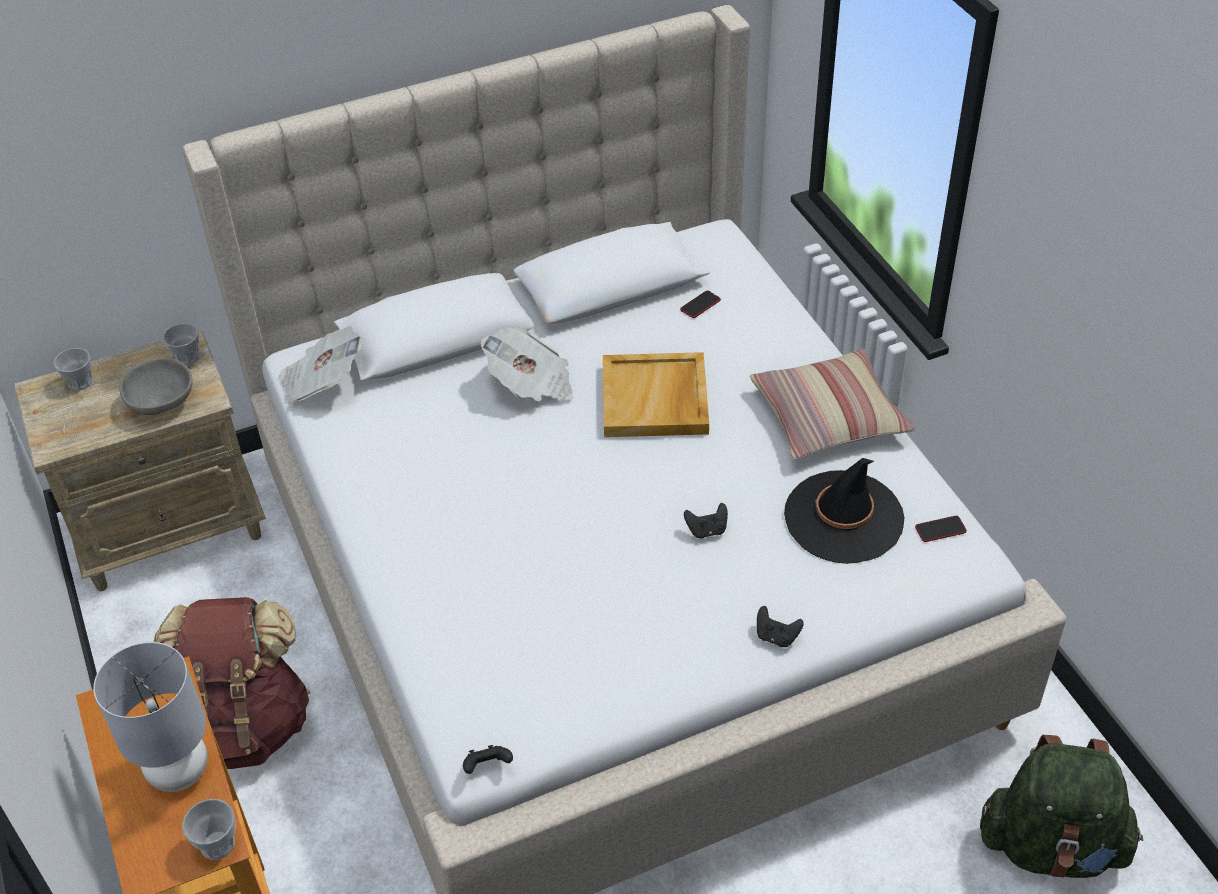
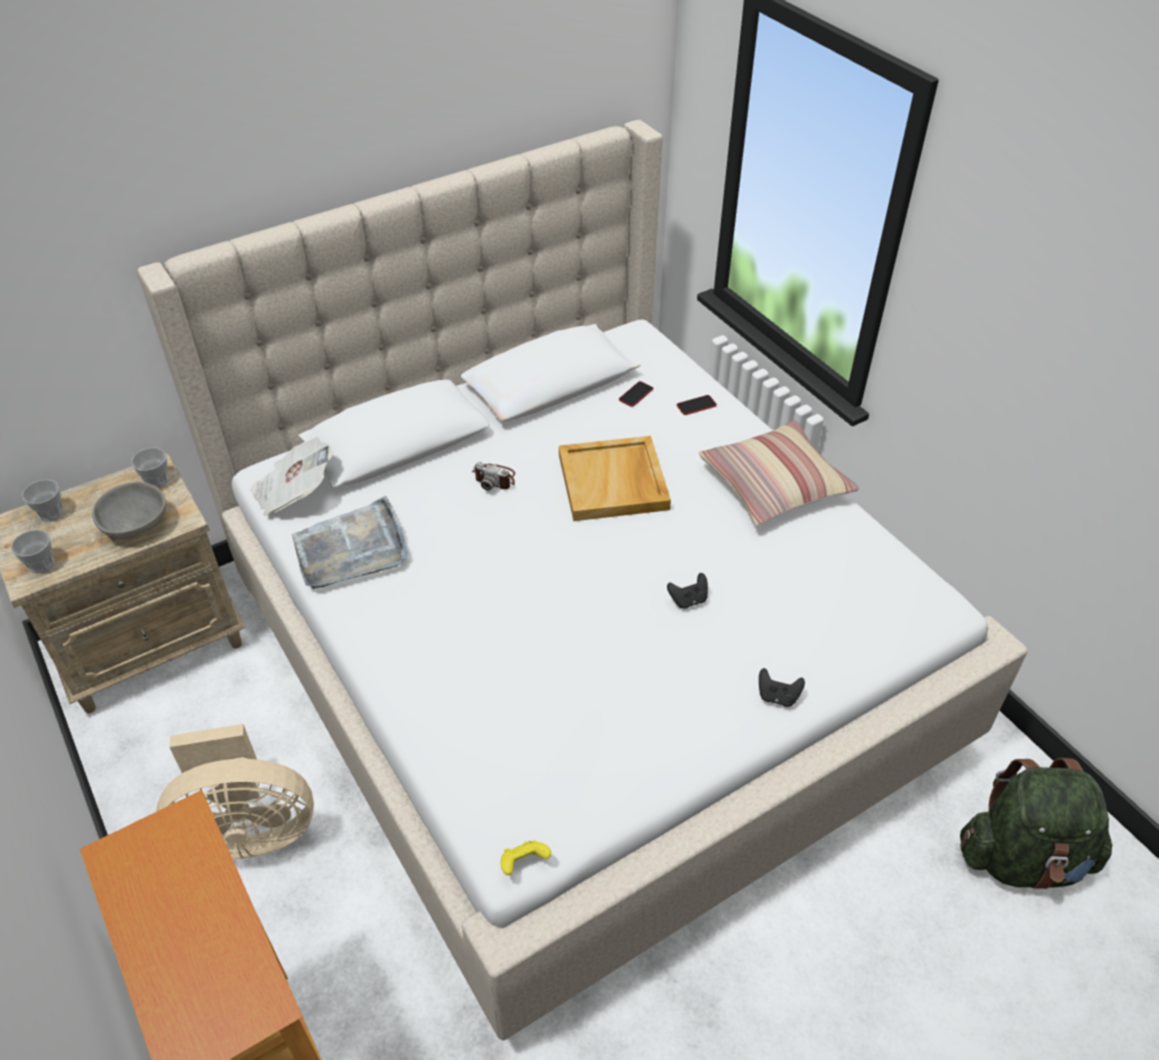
camera: 10 degrees left, 0 degrees up
(178, 771) = (206, 924): grey table lamp -> none
(217, 844) = (262, 1006): cup -> cup (41, 564)
(243, 724) = (247, 831): brown backpack -> beige fan
(371, 445) = (351, 549): none -> grey tray
(487, 767) = (523, 863): black game controller -> yellow game controller
(531, 384) = (495, 478): newspaper -> camera
(843, 518) = (811, 576): black hat -> none
(940, 529) = (901, 578): phone -> phone (696, 405)

